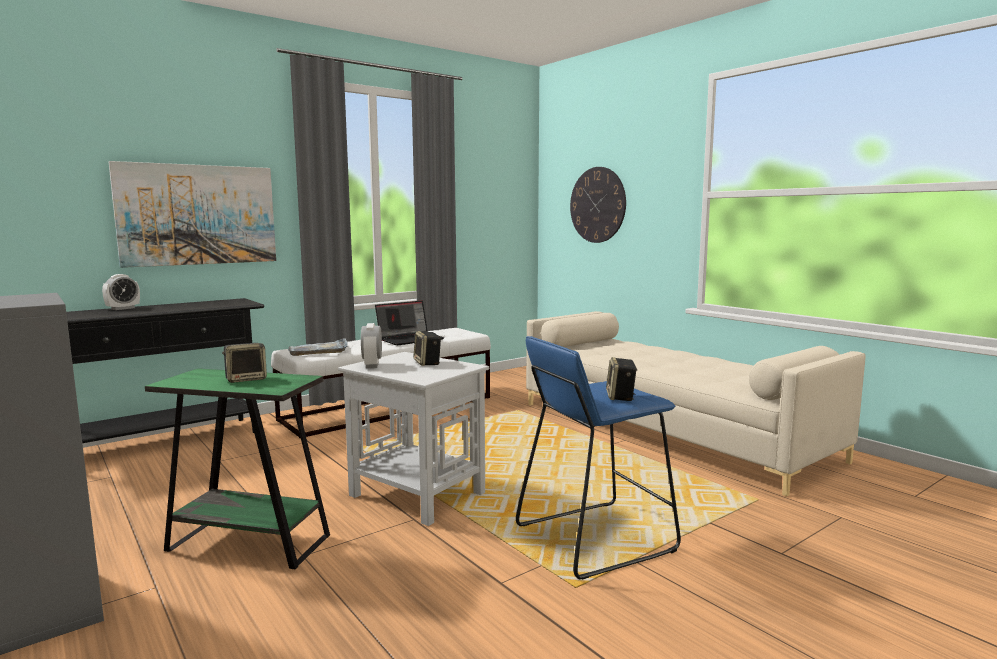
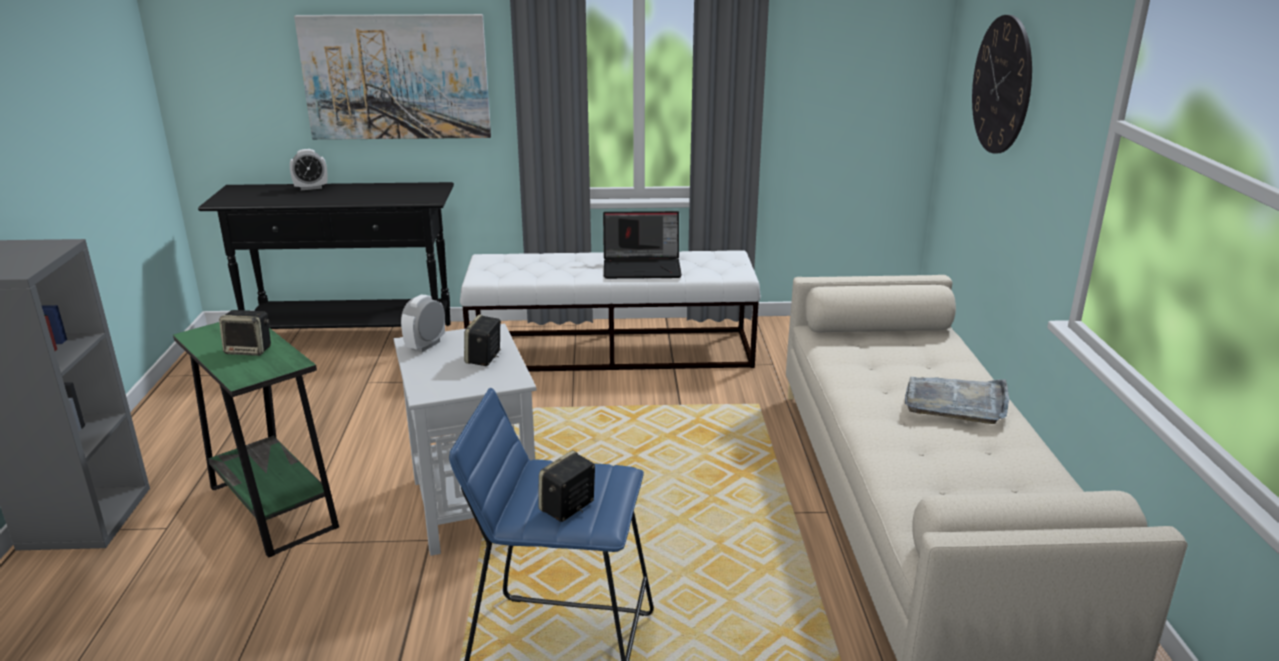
camera: 35 degrees right, 15 degrees up
(319, 350) = (512, 266): grey tray -> grey tray (956, 402)

